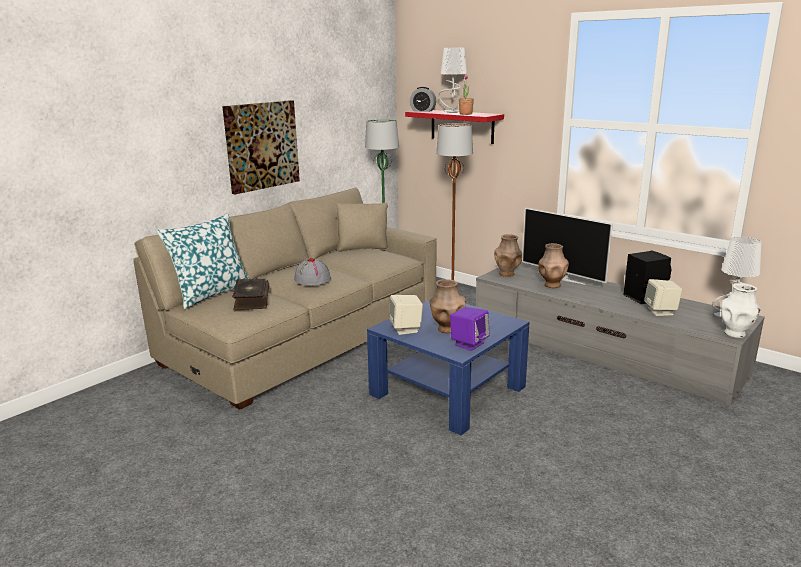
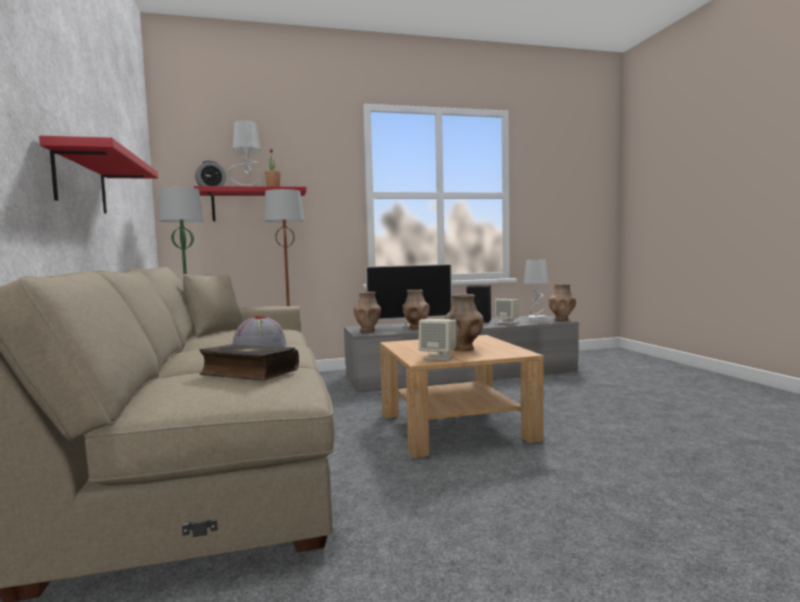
camera: 55 degrees left, 15 degrees down
(211, 294) = (150, 388): pillow -> none
(261, 145) = (80, 182): picture -> red shelf
(448, 391) = (455, 426): blue coffee table -> brown coffee table
(469, 343) = (505, 349): purple speaker -> none
(735, 333) = (562, 320): white vase -> brown vase

